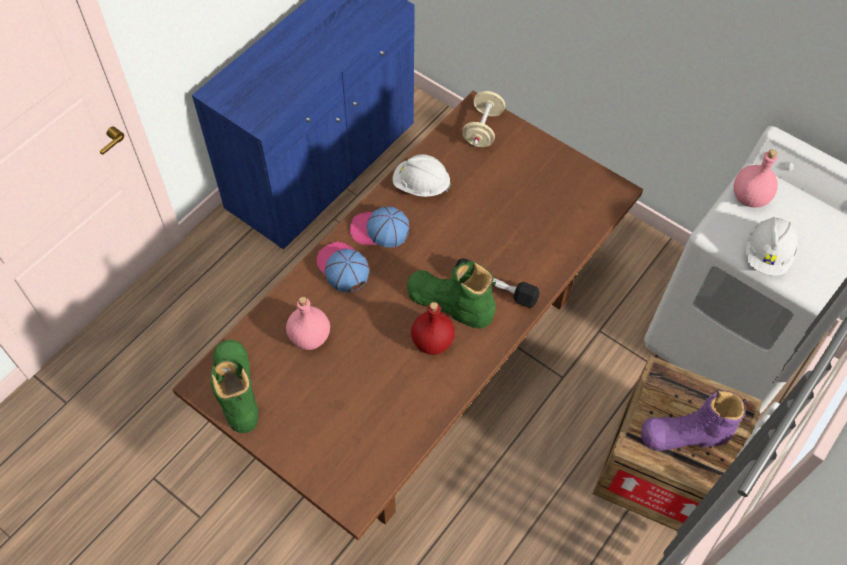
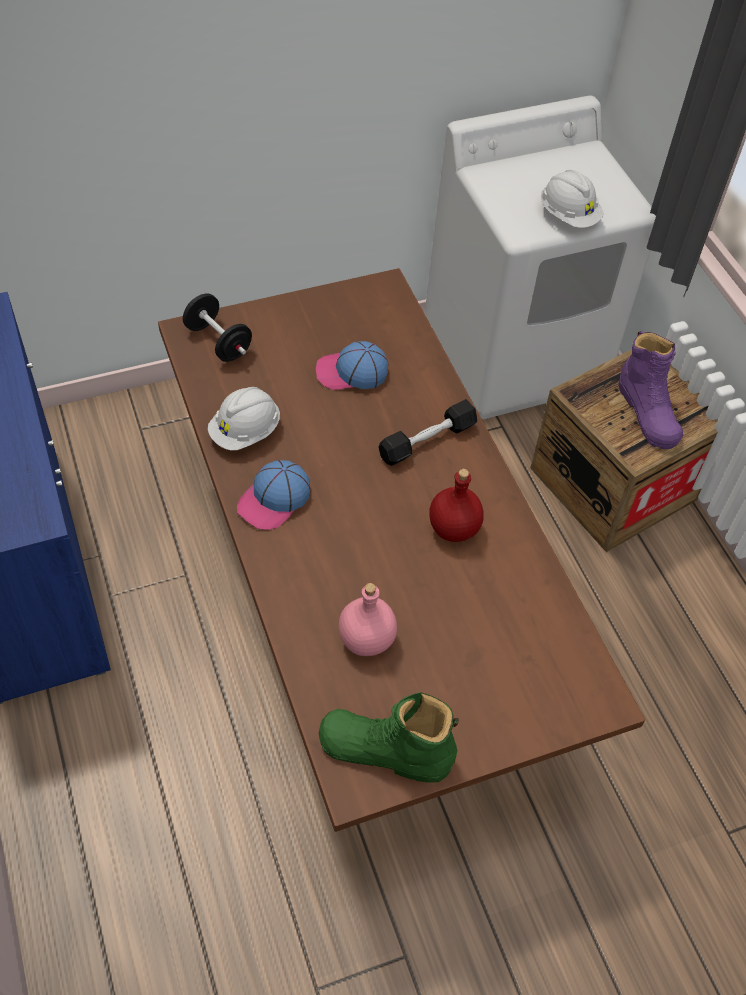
camera: 60 degrees left, 5 degrees down
(342, 268) = (297, 560): cap -> cap (351, 372)
(449, 303) = (417, 488): green boot -> none
(482, 129) = (218, 342): beige dumbbell -> black dumbbell
(685, 434) = (647, 412): purple boot -> purple boot turned 45 degrees counterclockwise
(750, 198) = (500, 190): pink bottle -> none

